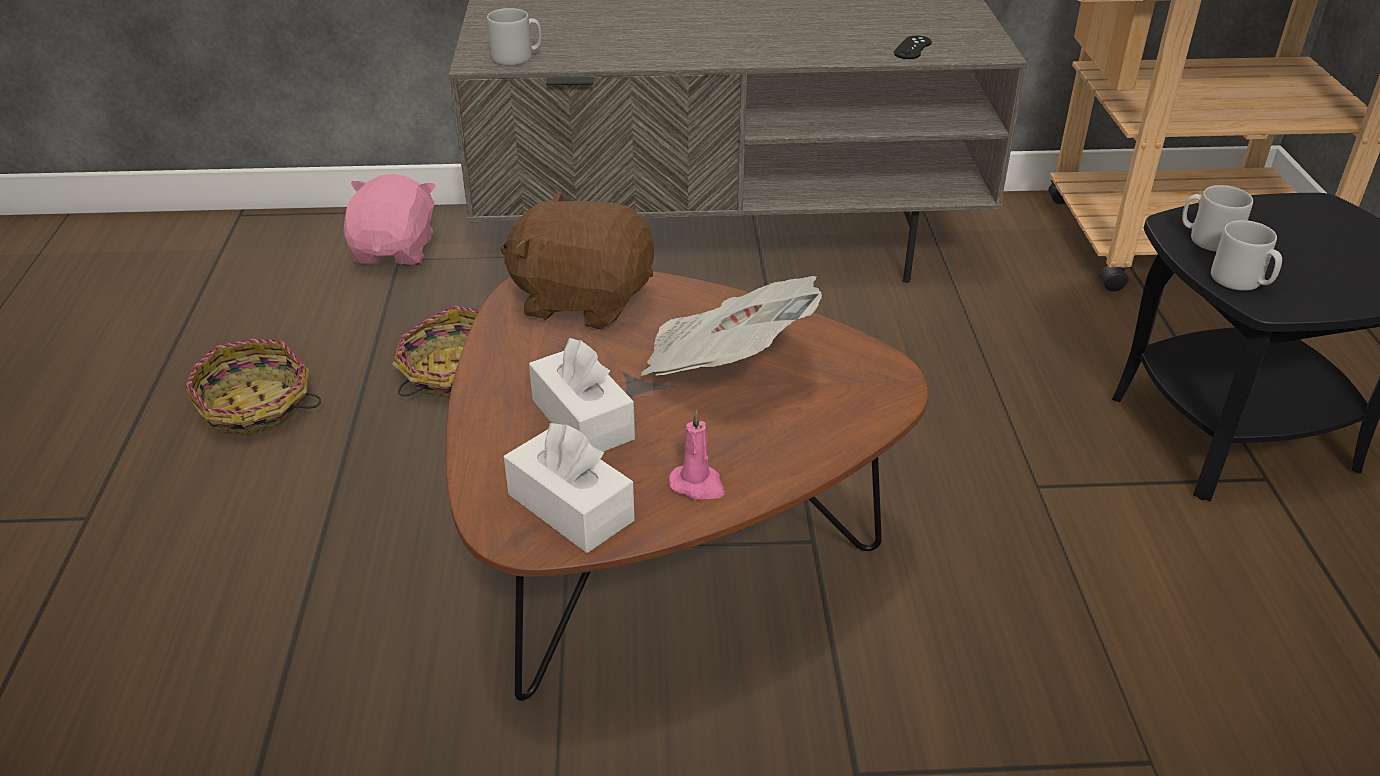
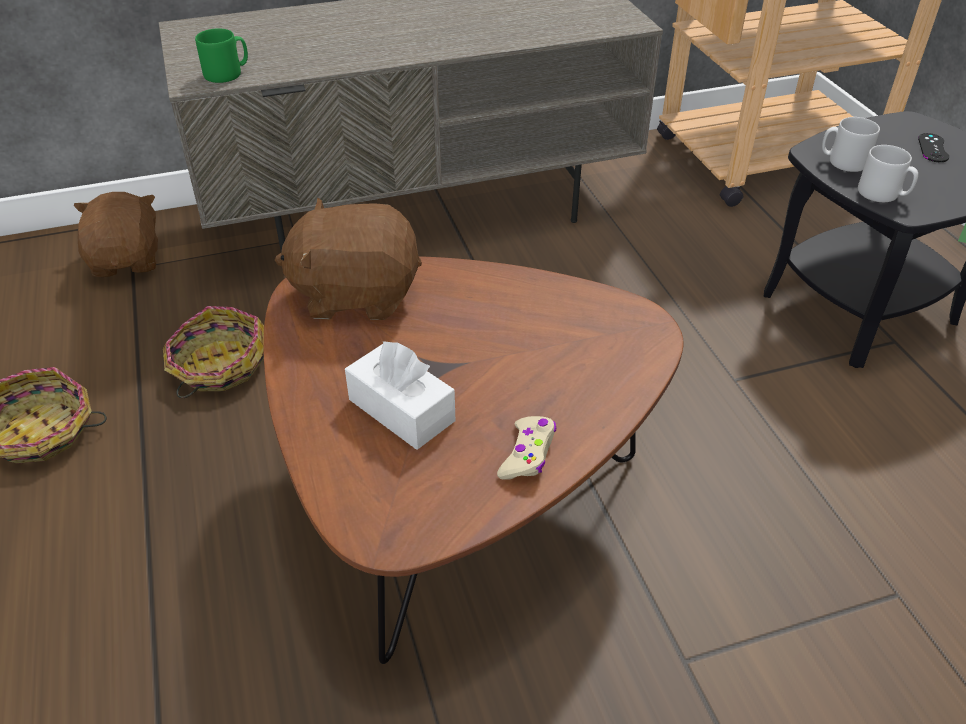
camera: 15 degrees left, 5 degrees up
(396, 251) = (128, 260): pink plush toy -> brown plush toy
(517, 57) = (227, 74): grey mug -> green mug
(570, 507) = (424, 499): white tissue box -> none
(698, 485) = (528, 454): pink candle -> beige game controller
(725, 365) = (505, 335): newspaper -> none
(912, 48) = (566, 27): black game controller -> black game controller (933, 148)

